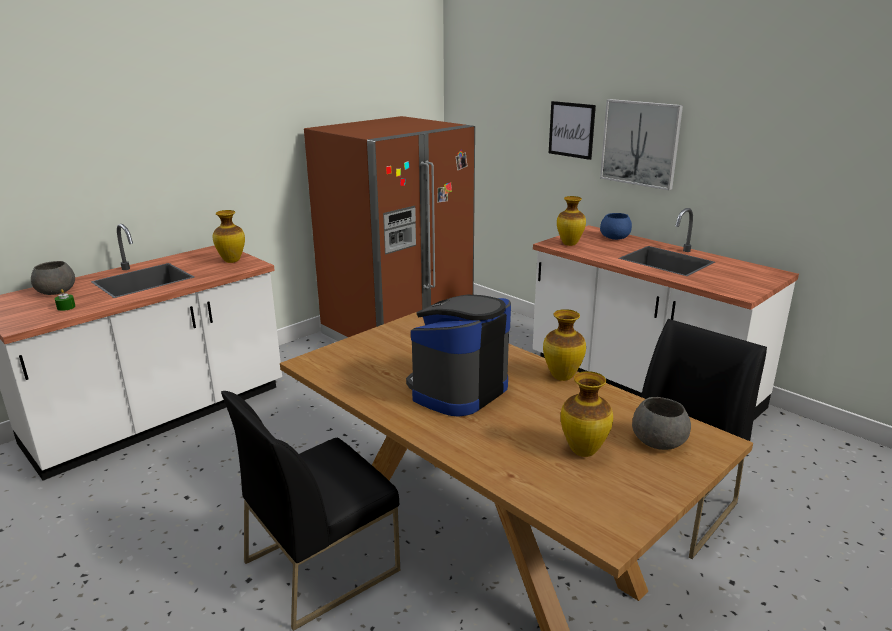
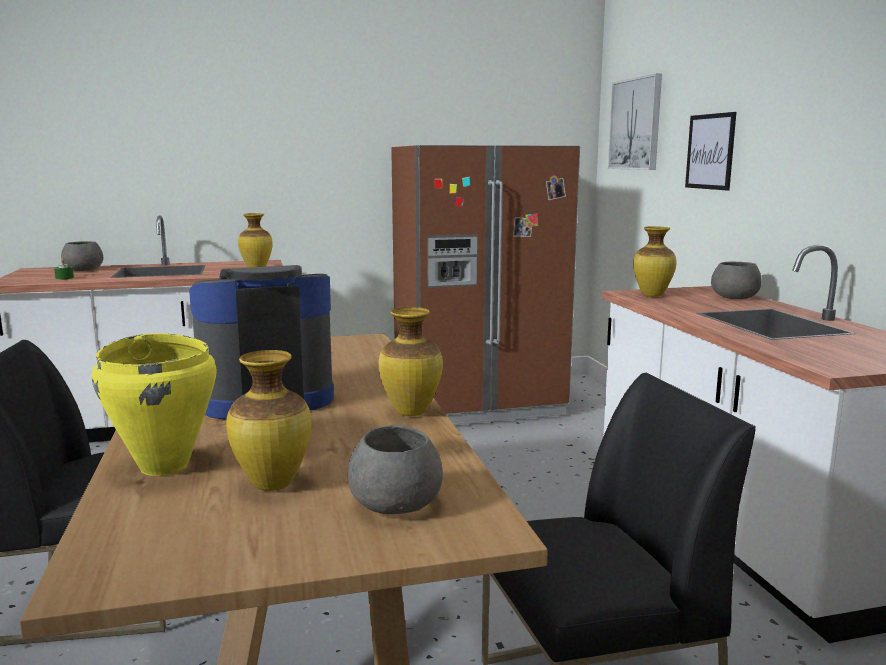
camera: 30 degrees right, 10 degrees down
(503, 460) = (165, 466): none -> yellow cooking pot
(615, 237) = (735, 297): blue bowl -> grey bowl
(640, 143) = (784, 158): picture -> picture (636, 124)

